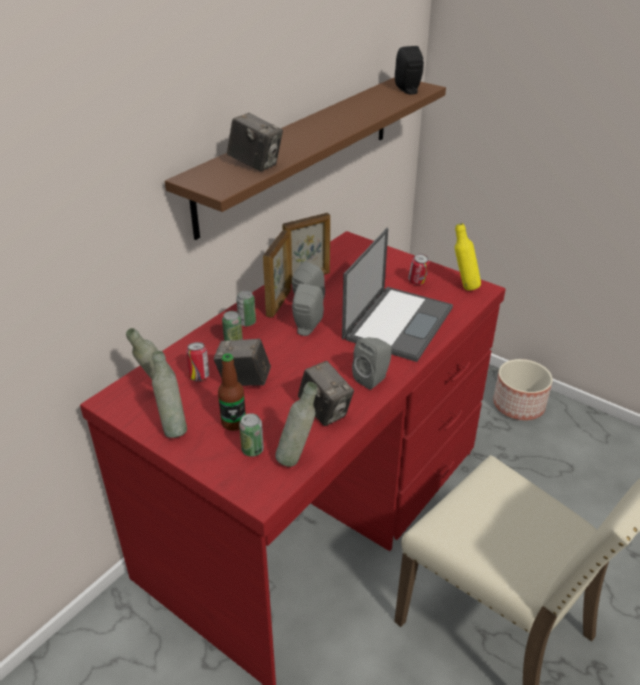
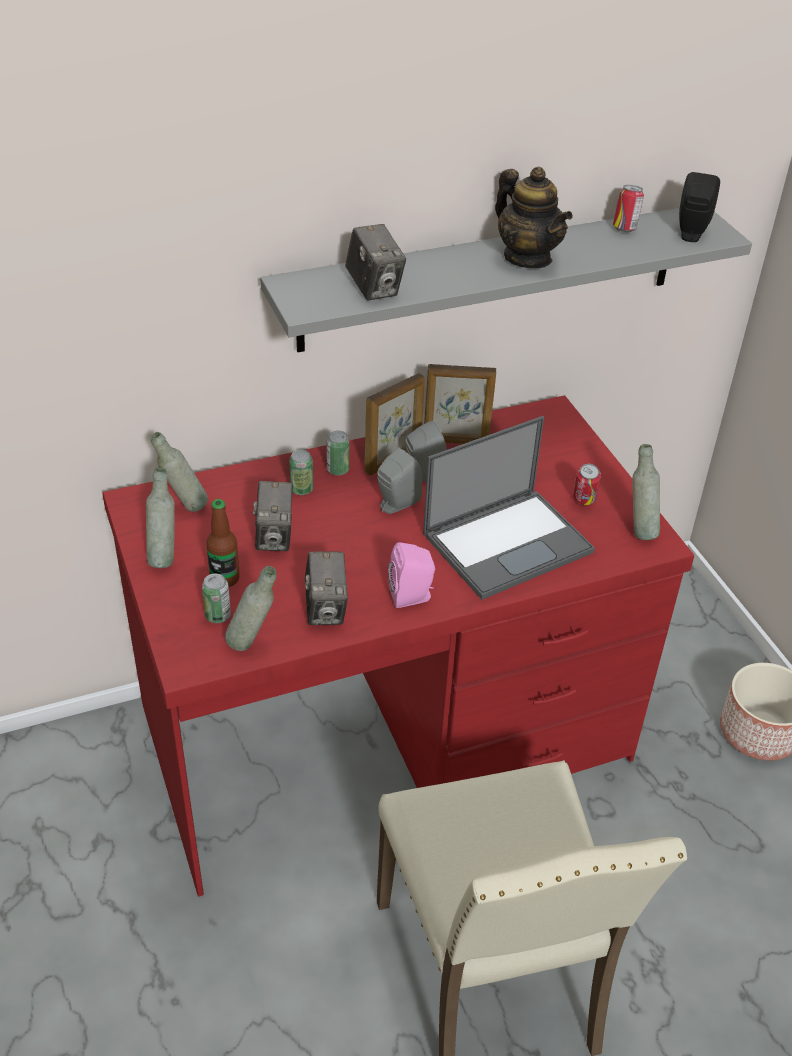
camera: 30 degrees right, 5 degrees up
(199, 376) = (235, 512): can -> can (624, 229)
(244, 381) = (275, 537): camera -> camera turned 135 degrees counterclockwise
(299, 151) = (491, 277): brown shelf -> grey shelf
(332, 124) = (527, 257): none -> teapot
(373, 379) = (412, 597): grey speaker -> pink speaker
(463, 286) = (639, 530): yellow bottle -> grey bottle

